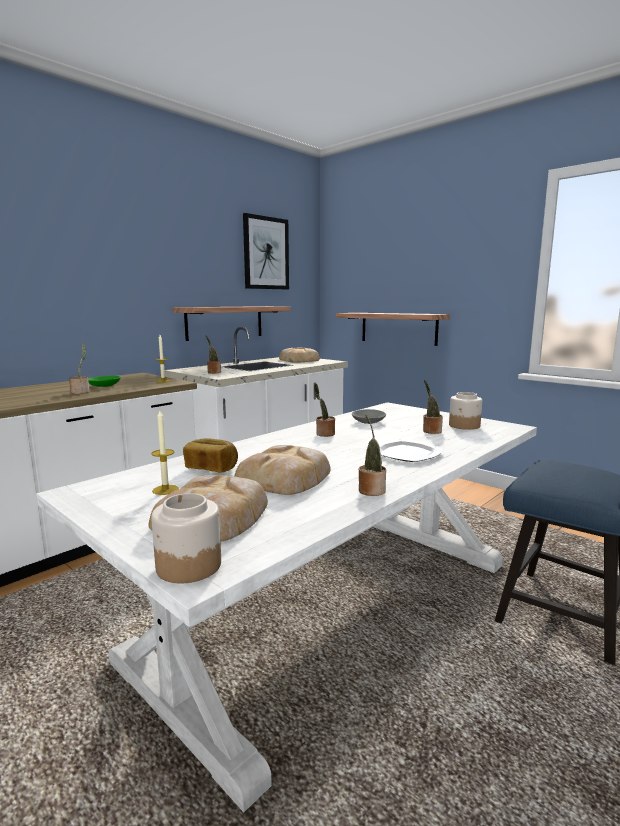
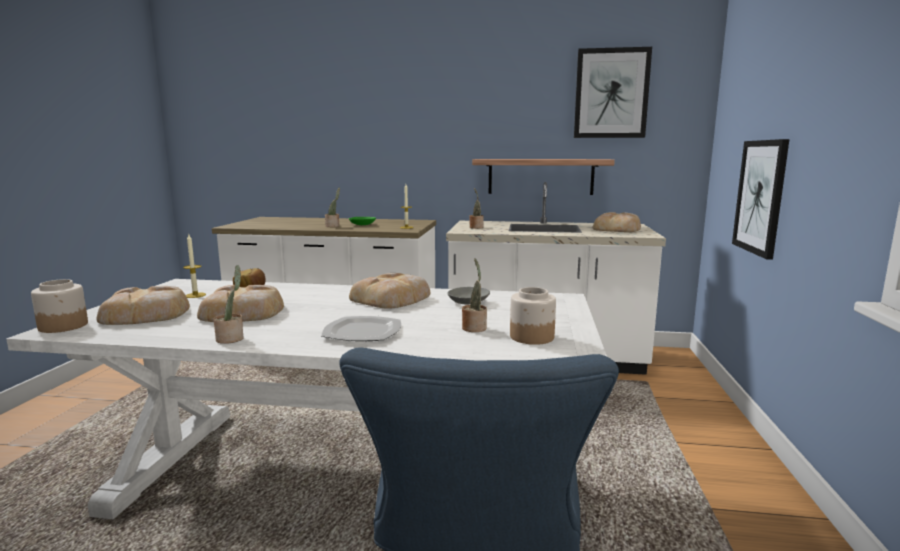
camera: 55 degrees right, 0 degrees up
(324, 434) = (392, 298): potted plant -> bread
(398, 328) = (760, 197): shelf -> picture

